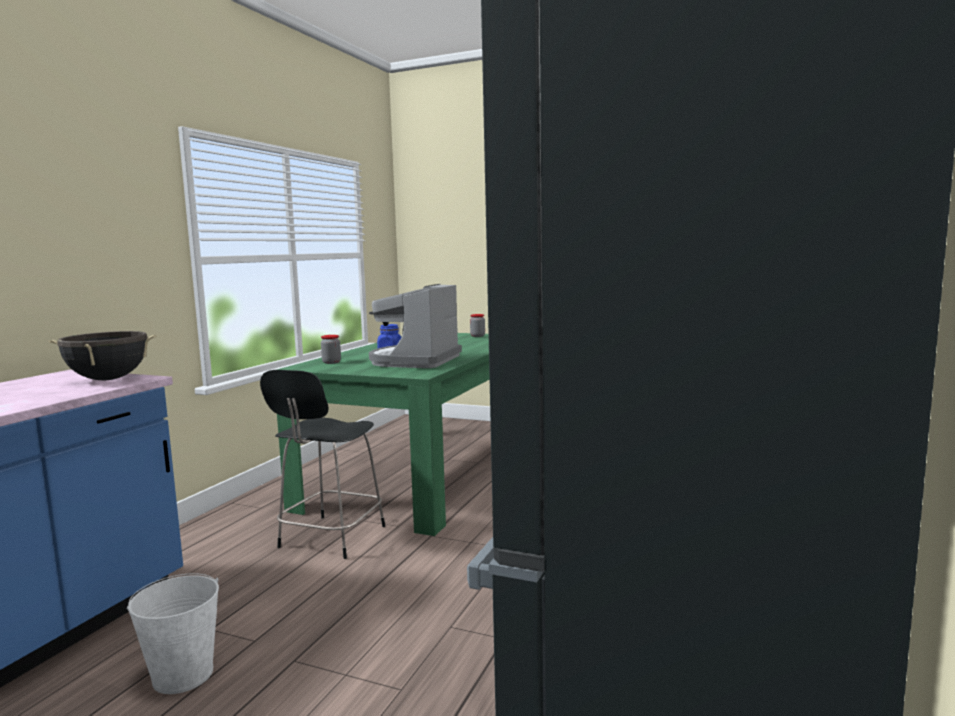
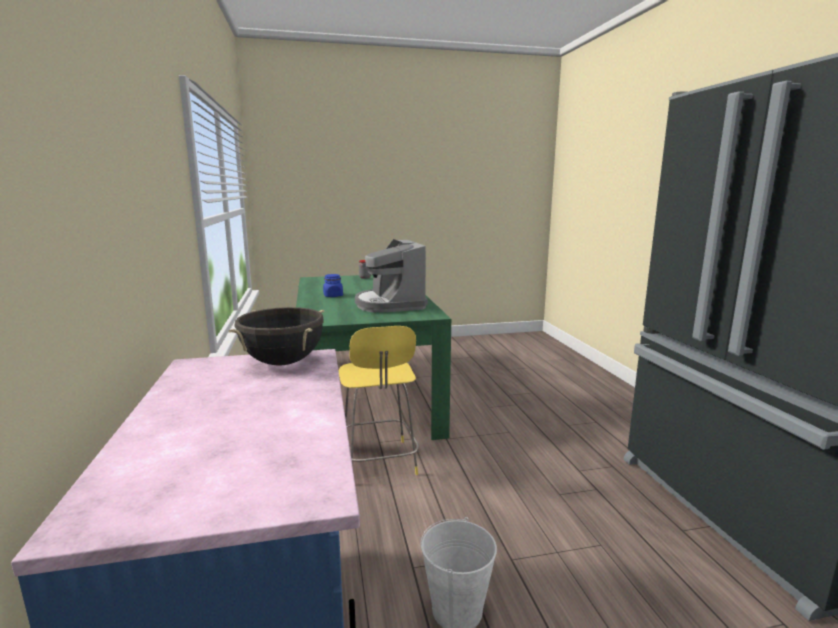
camera: 35 degrees left, 5 degrees up
(330, 538) = (379, 463): black stool -> yellow stool
(331, 362) = (324, 313): jar -> none

